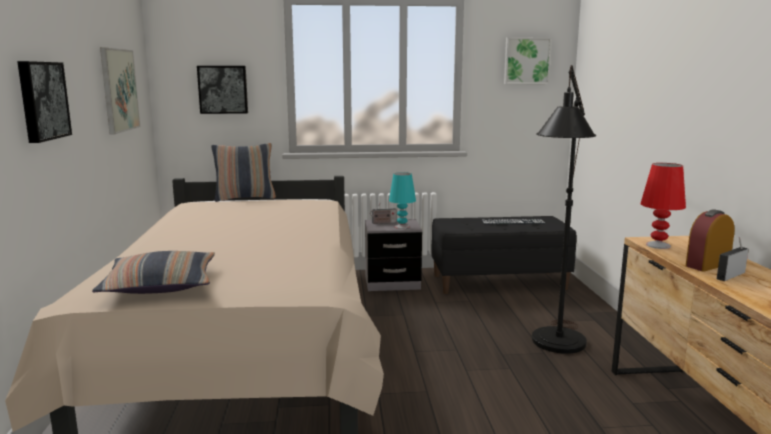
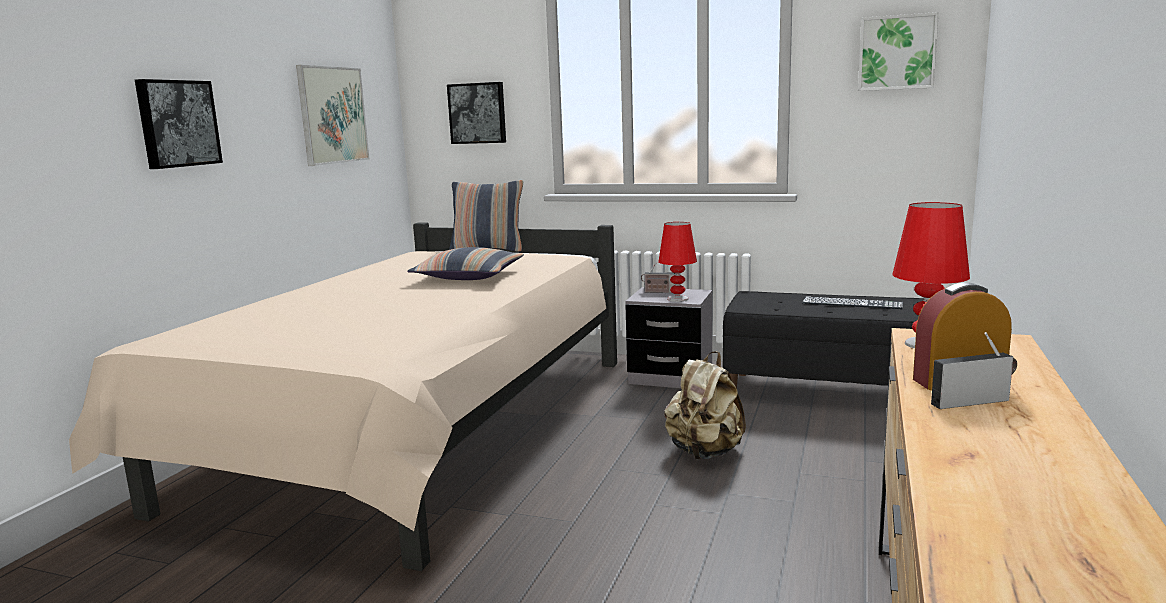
camera: 25 degrees right, 0 degrees up
(161, 285) = (233, 334): pillow -> pillow (469, 276)
(402, 227) = (678, 299): turquoise table lamp -> red table lamp
(464, 331) = (705, 453): none -> beige backpack
(556, 348) = (821, 497): black floor lamp -> none

